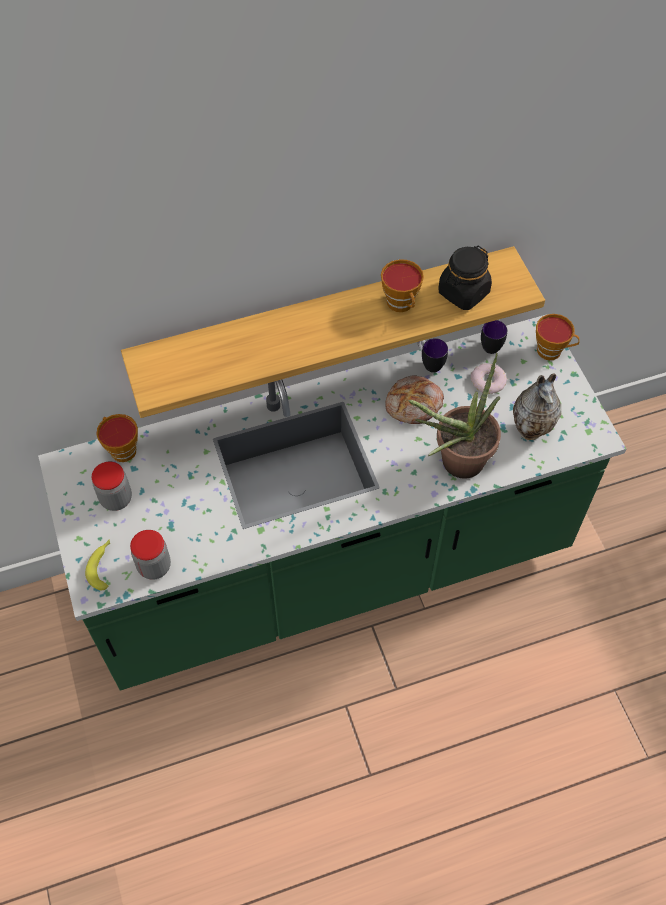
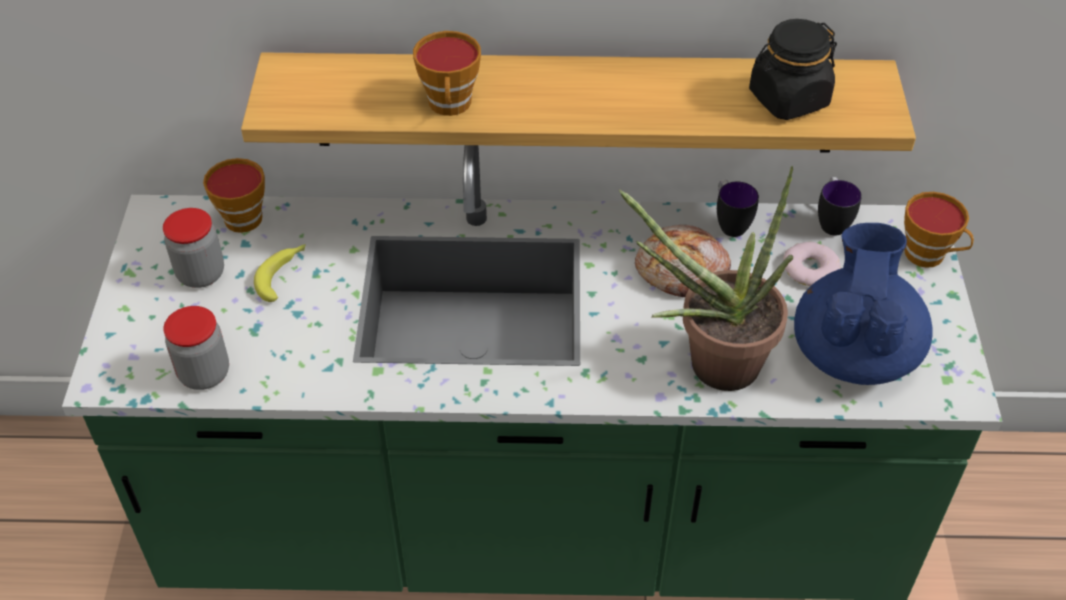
camera: 20 degrees right, 10 degrees down
(103, 566) = (136, 352): banana -> banana (283, 275)
(402, 304) = (687, 91): cup -> cup (450, 105)
(532, 429) = (854, 352): vase -> blue teapot

